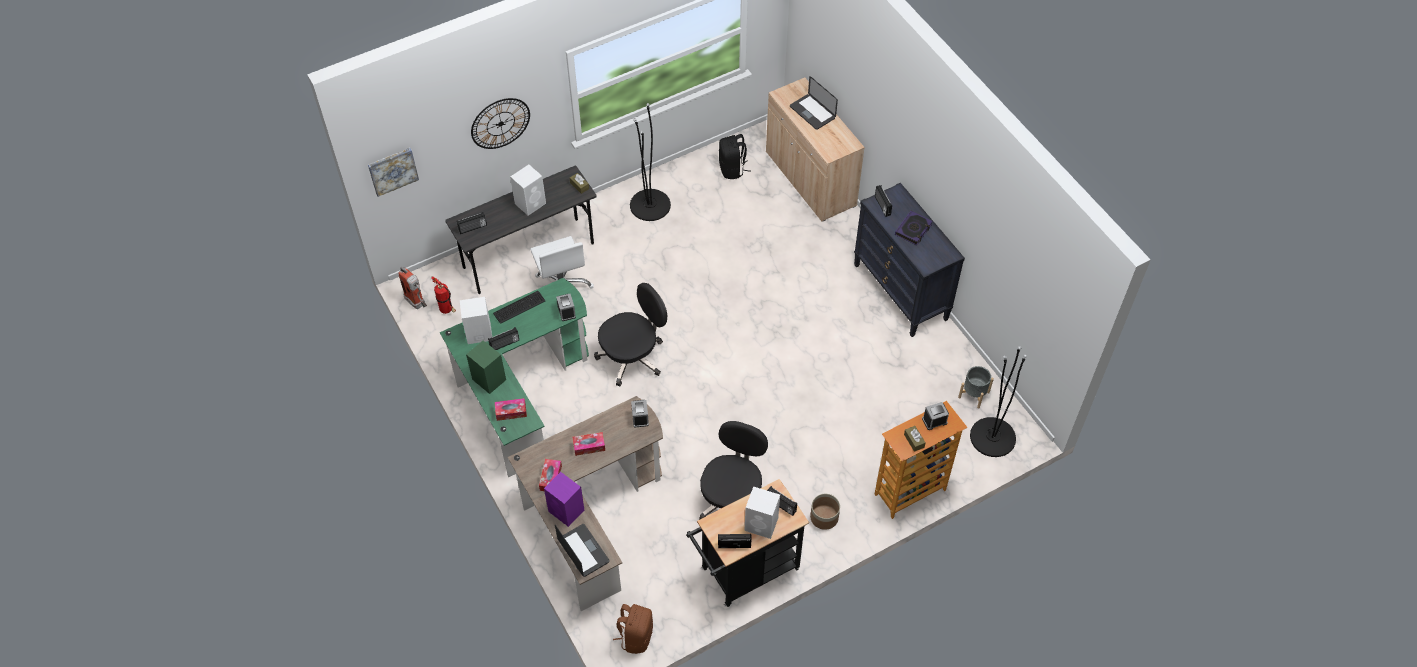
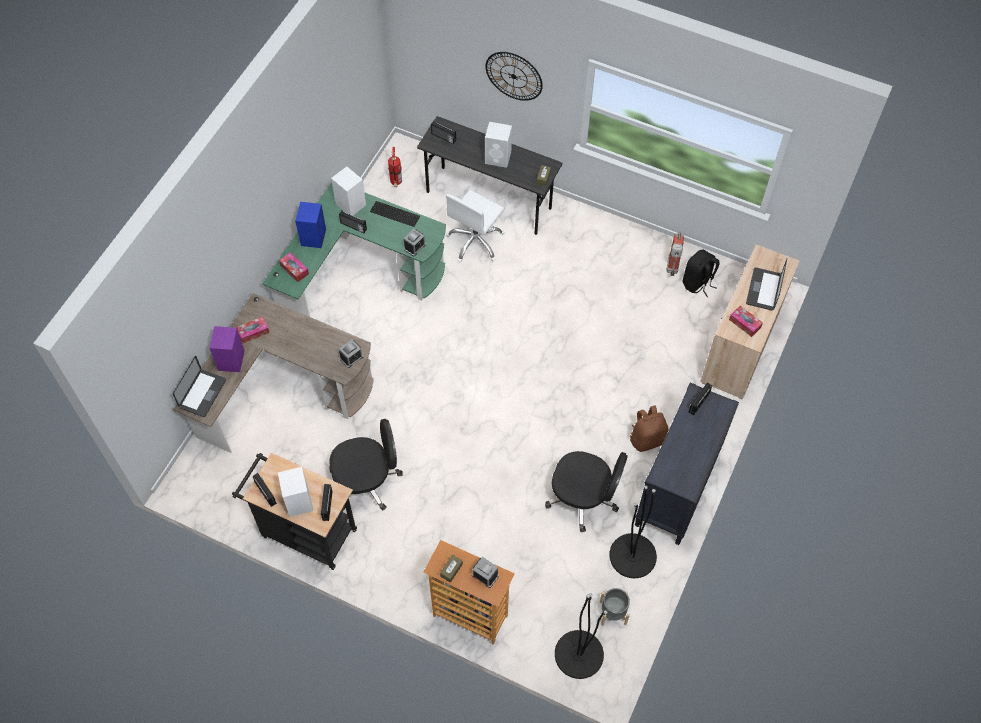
camera: 55 degrees right, 5 degrees up
(393, 171) = (413, 43): picture -> none
(417, 304) = (387, 161): fire extinguisher -> fire extinguisher (672, 269)
(488, 379) = (313, 236): green speaker -> blue speaker
(589, 446) = (300, 339): tissue box -> tissue box (744, 323)
(632, 357) = (448, 329): black office chair -> black office chair (583, 498)
(636, 636) = (197, 488): brown backpack -> brown backpack (647, 439)
(650, 205) = (608, 248): black floor lamp -> black floor lamp (632, 555)
(824, 517) = (397, 561): planter -> none
(913, 230) = (692, 443): book -> none

